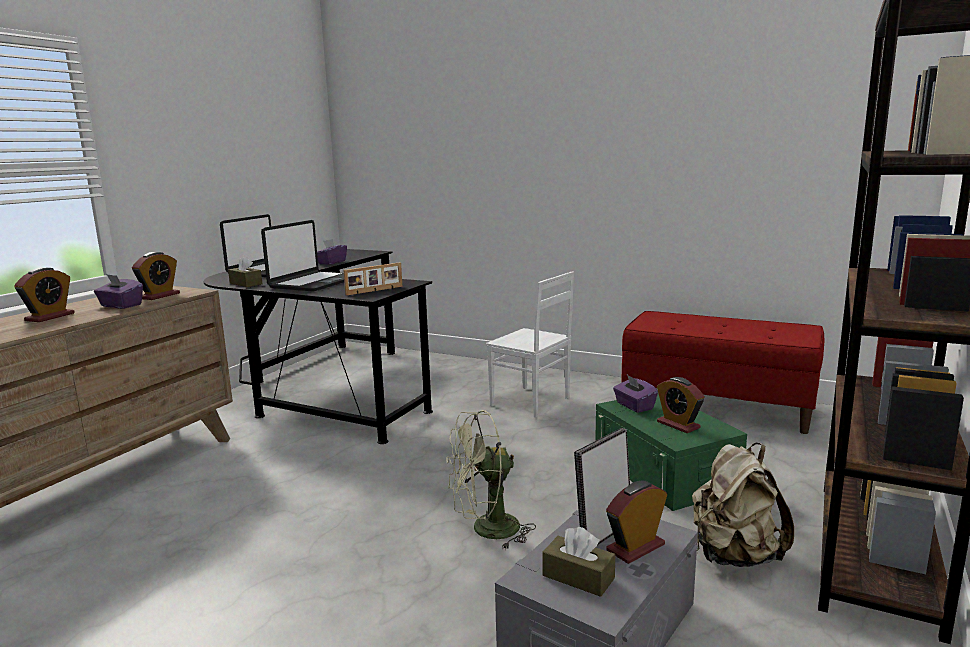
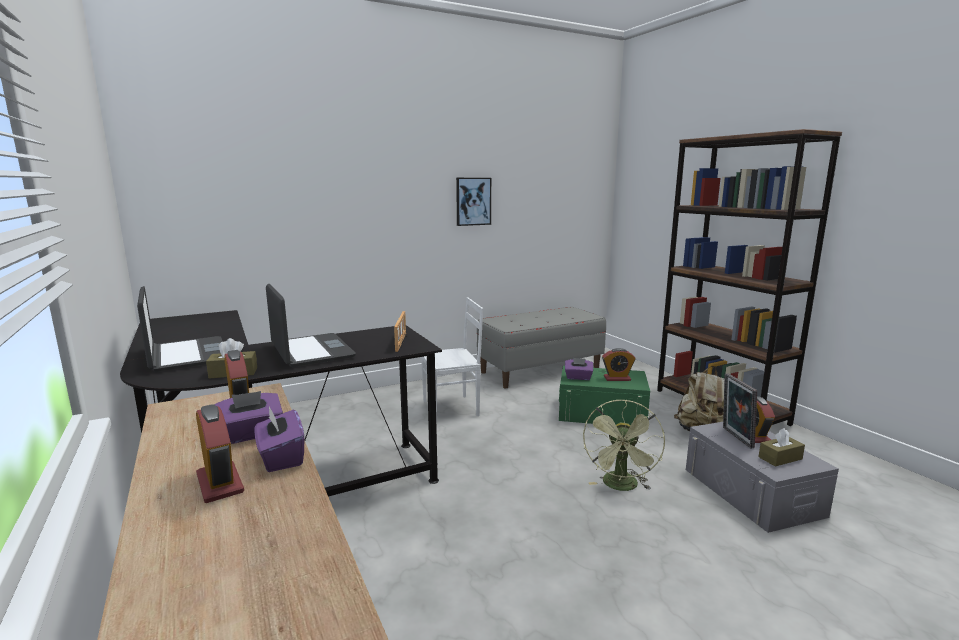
camera: 55 degrees left, 0 degrees up
(331, 262) = (225, 332): purple tissue box -> purple tissue box (281, 457)
(650, 150) = (473, 201): none -> picture
(717, 406) = (540, 370): red bench -> grey bench

